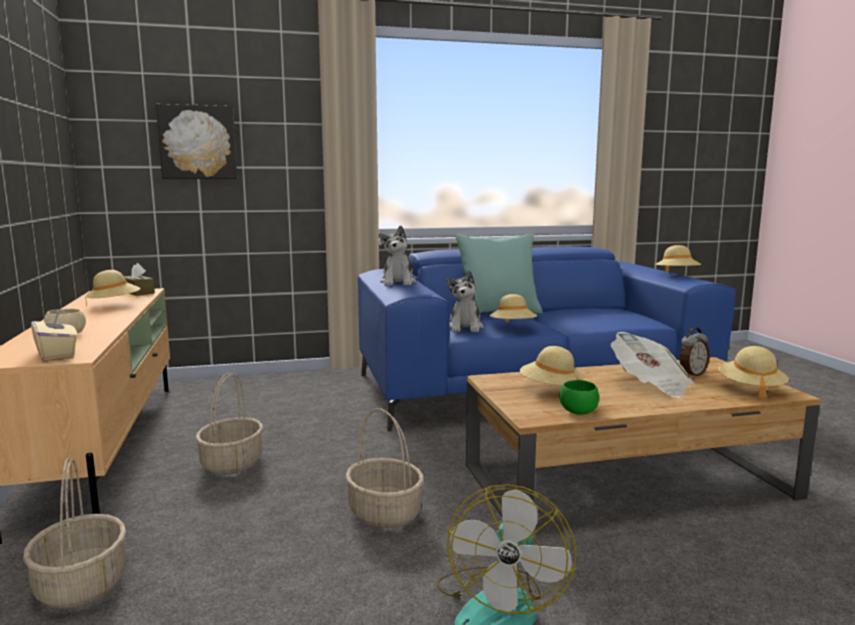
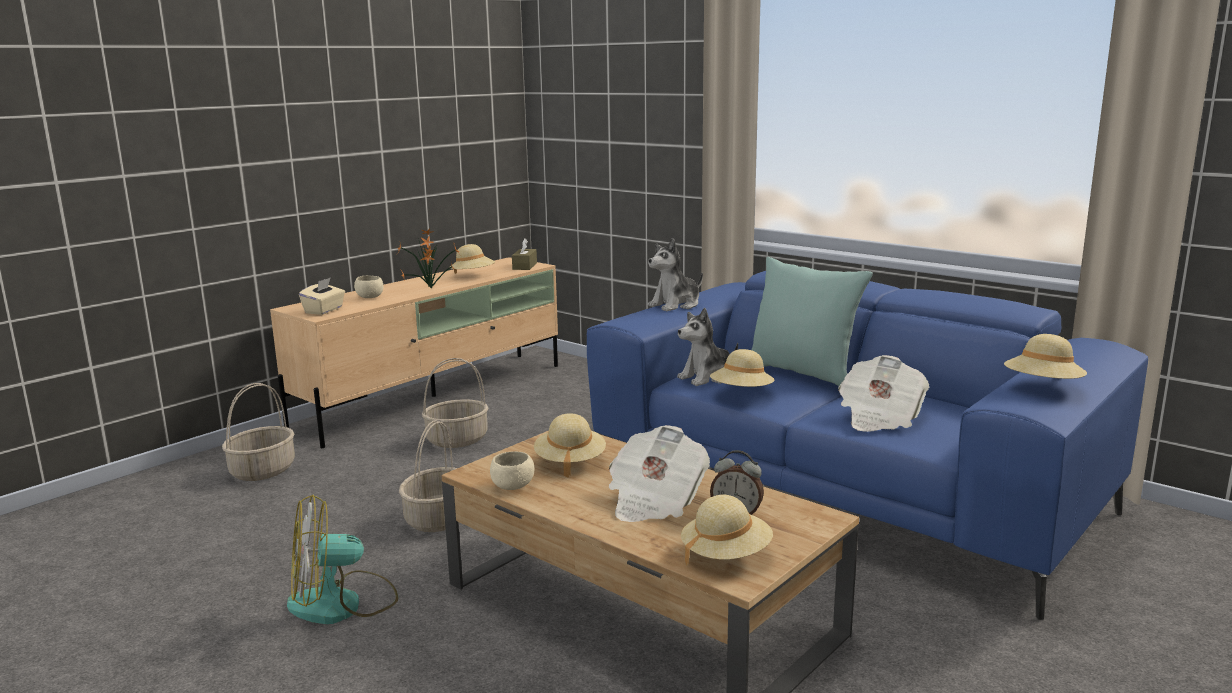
camera: 55 degrees right, 5 degrees up
(113, 318) = (432, 288): none -> potted plant
(198, 142) = (608, 116): picture -> none
(578, 412) = (512, 486): green bowl -> beige bowl
(595, 319) = (879, 417): none -> newspaper

